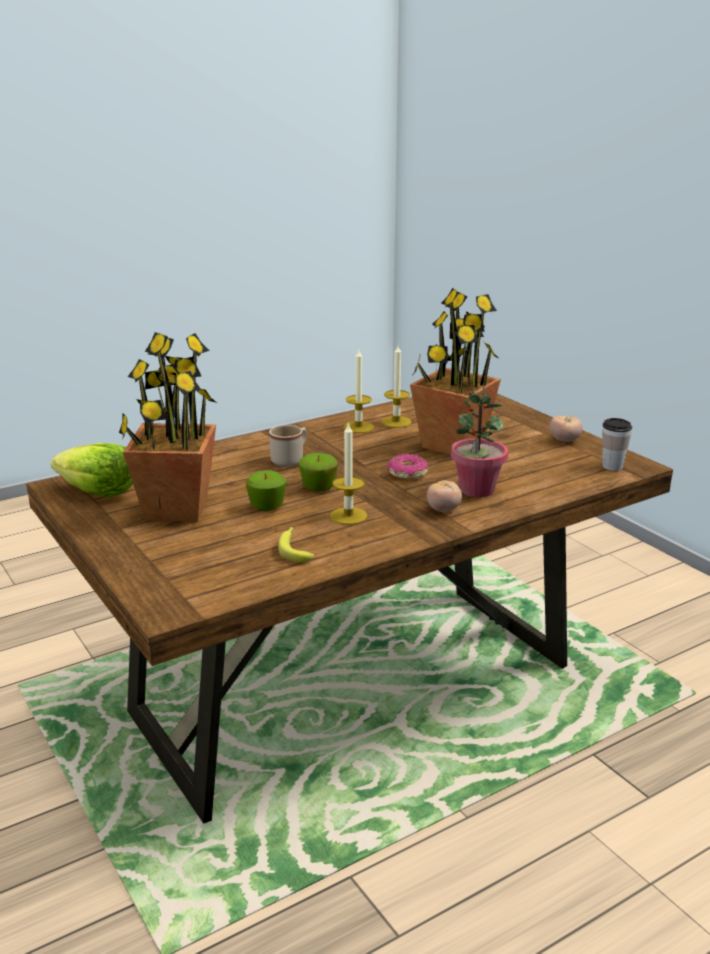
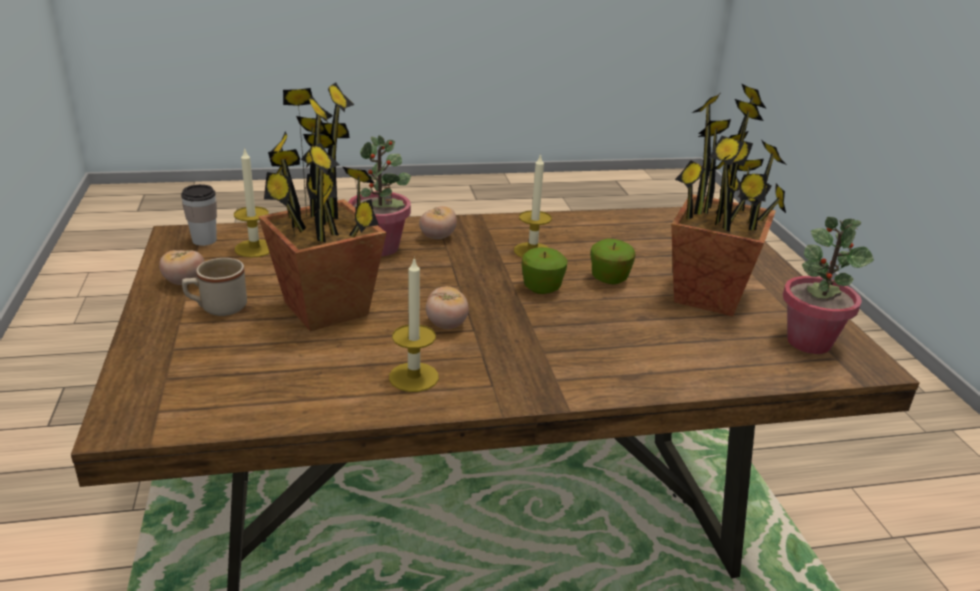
camera: 160 degrees left, 5 degrees up
(99, 492) = (809, 342): lettuce -> potted plant
(290, 460) = (553, 336): beige mug -> beige mug (217, 308)
(295, 549) = (599, 234): banana -> none
(366, 452) = (446, 325): none -> tomato
(396, 422) = (346, 374): candle -> candle (254, 248)
(407, 473) = (428, 282): donut -> none

